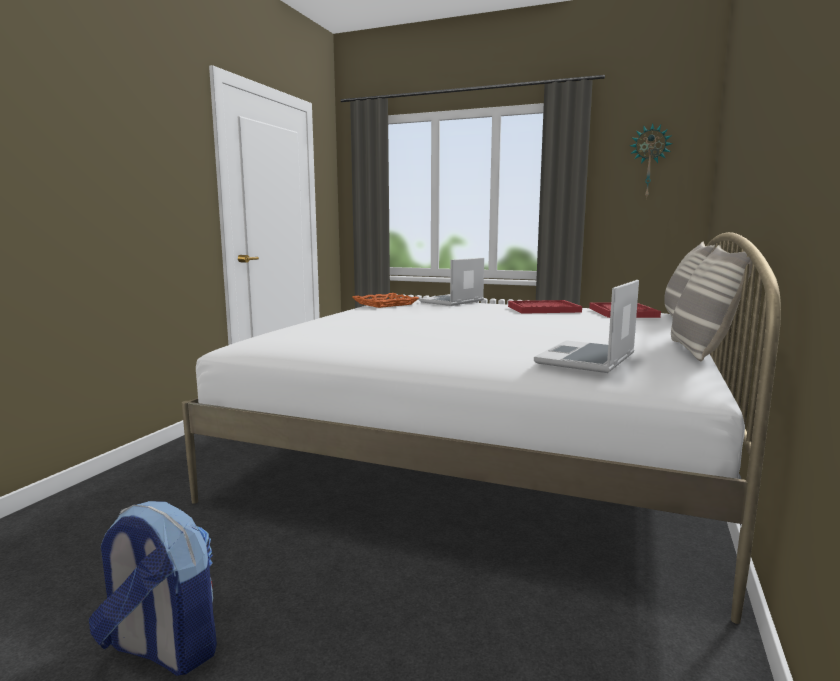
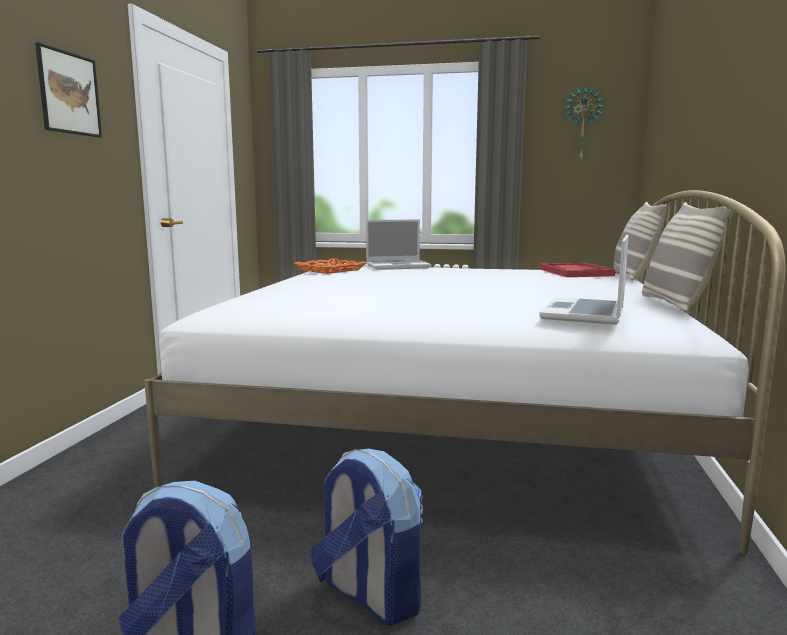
camera: 10 degrees left, 0 degrees up
(148, 147) = (69, 93): none -> picture
(335, 621) = (369, 595): none -> backpack
(452, 301) = (398, 266): laptop -> laptop turned 135 degrees counterclockwise
(543, 309) = (497, 271): red tray -> none

